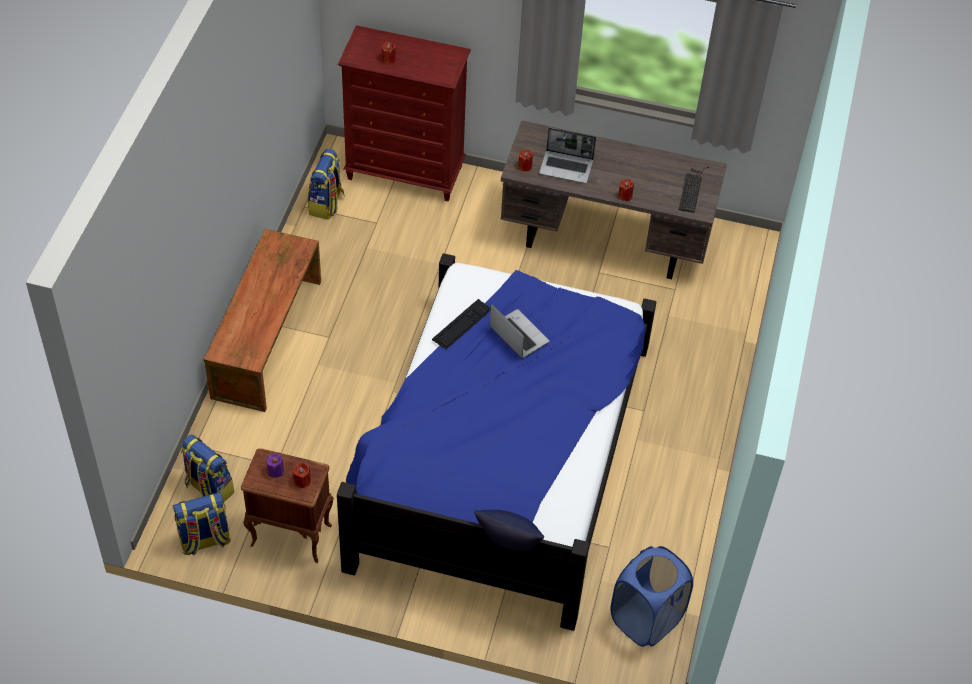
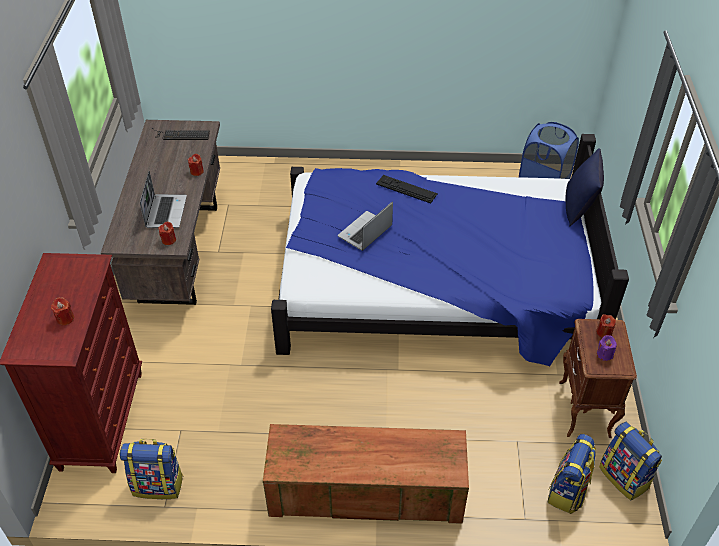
camera: 100 degrees left, 5 degrees down
(462, 324) = (364, 272): keyboard -> keyboard (406, 189)

